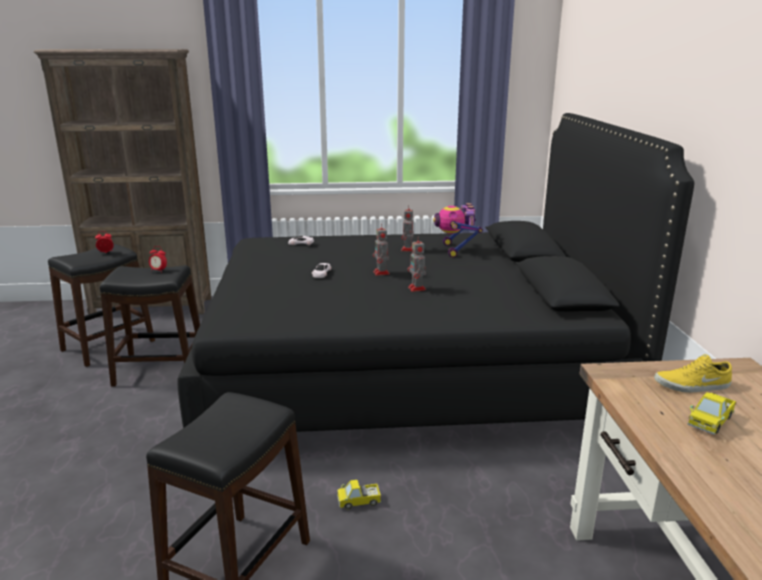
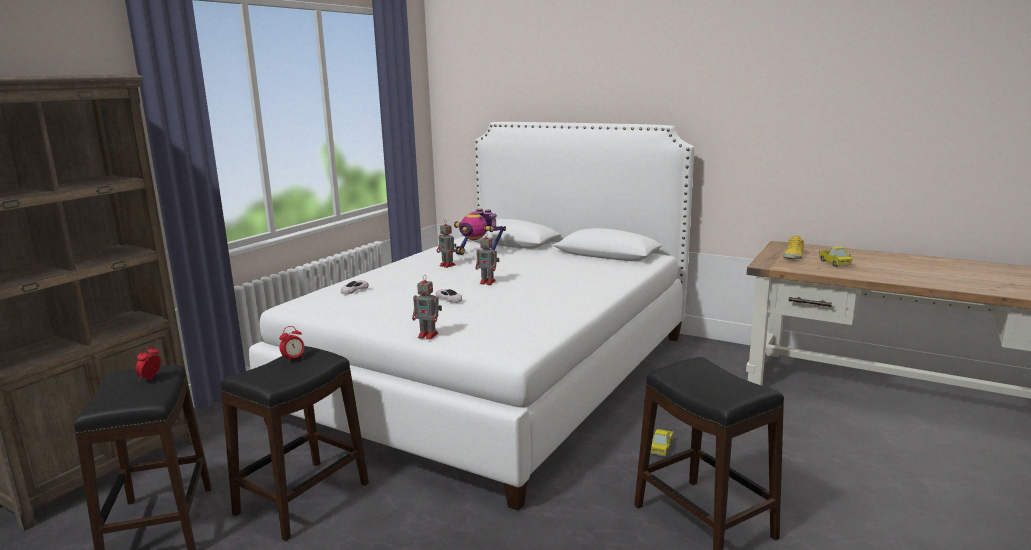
camera: 55 degrees left, 5 degrees down
(407, 370) = (498, 375): black bed -> white bed
(417, 289) = (540, 281): toy robot -> toy robot (429, 335)

